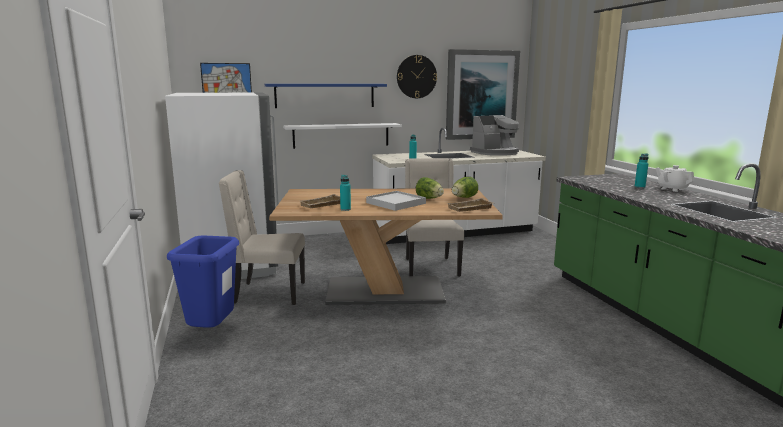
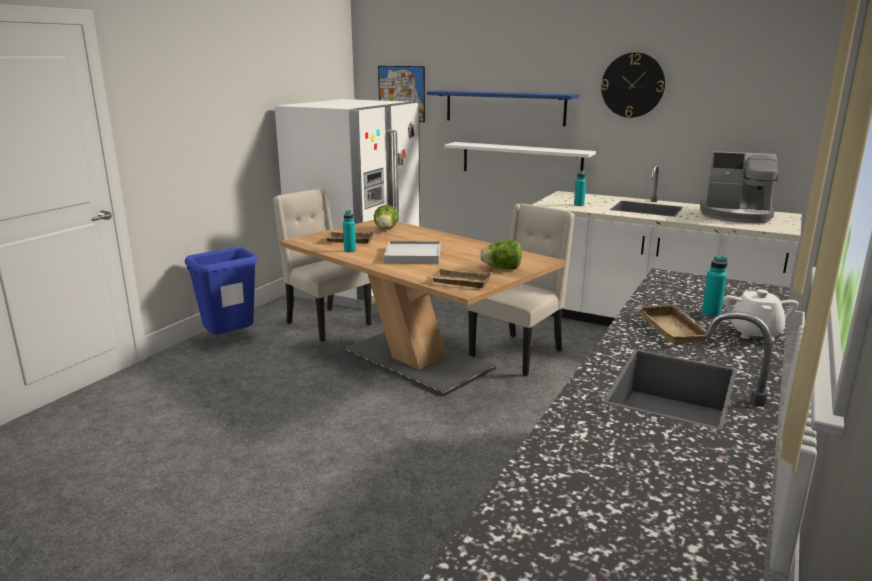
camera: 45 degrees right, 5 degrees up
(429, 199) = (462, 260): lettuce -> lettuce (385, 230)
(481, 95) = (744, 117): picture -> none
(653, 194) = (675, 330): none -> beige tray

